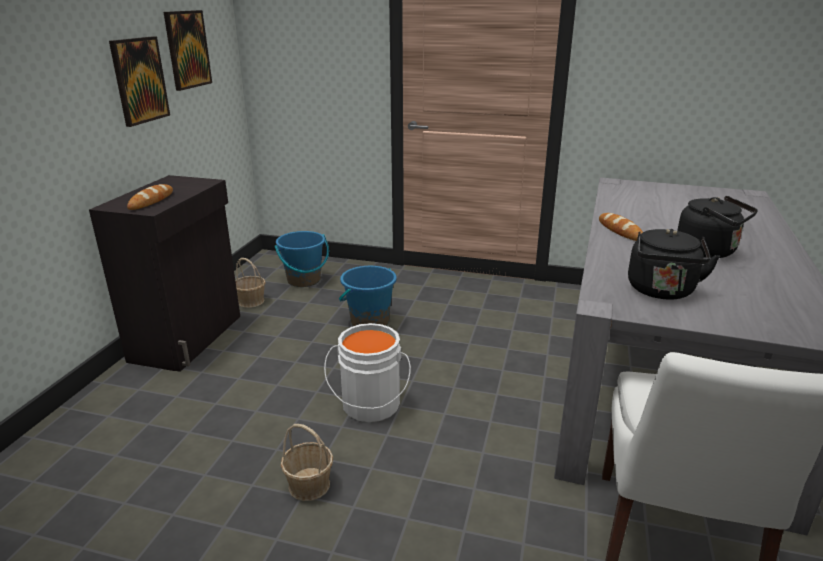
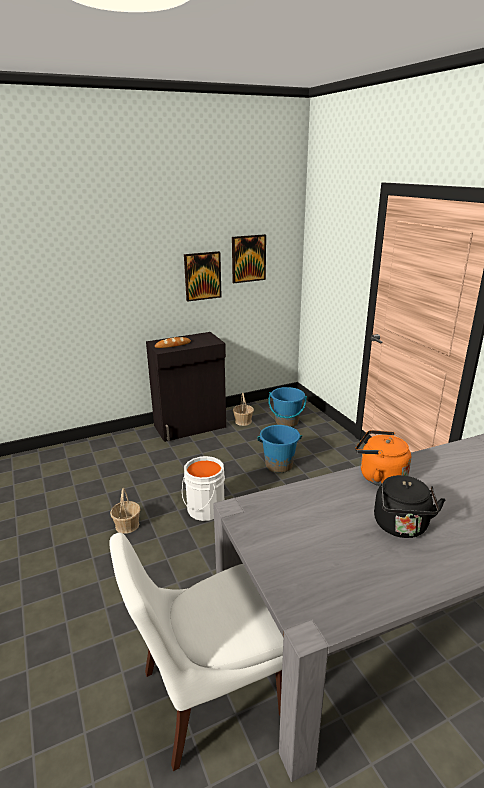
camera: 50 degrees right, 0 degrees up
(620, 230) = (379, 476): bread -> orange kettle
(661, 292) = (288, 525): black kettle -> none

